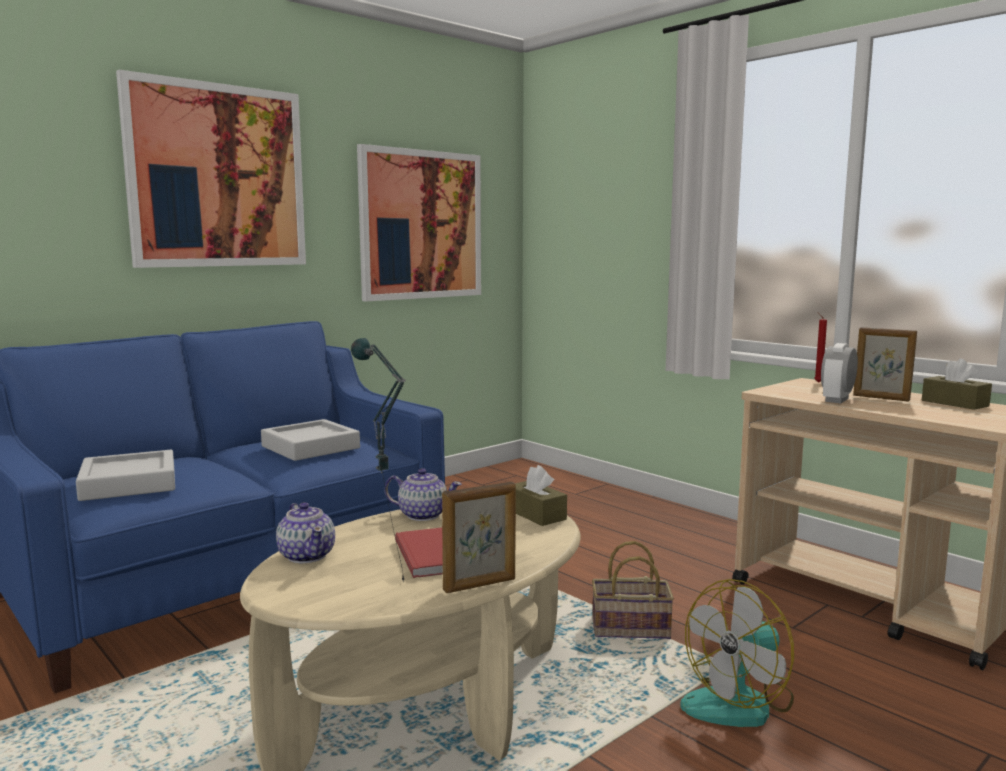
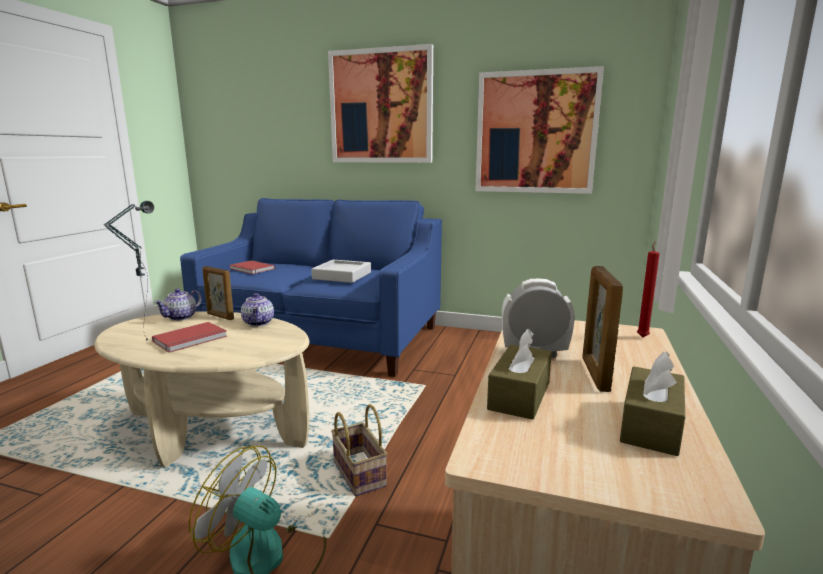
camera: 60 degrees right, 5 degrees up
(129, 483) = (251, 269): grey tray -> red book
(480, 585) = (144, 357): picture frame -> picture frame (220, 316)
(536, 514) = (280, 346): brown tissue box -> brown tissue box (519, 395)

